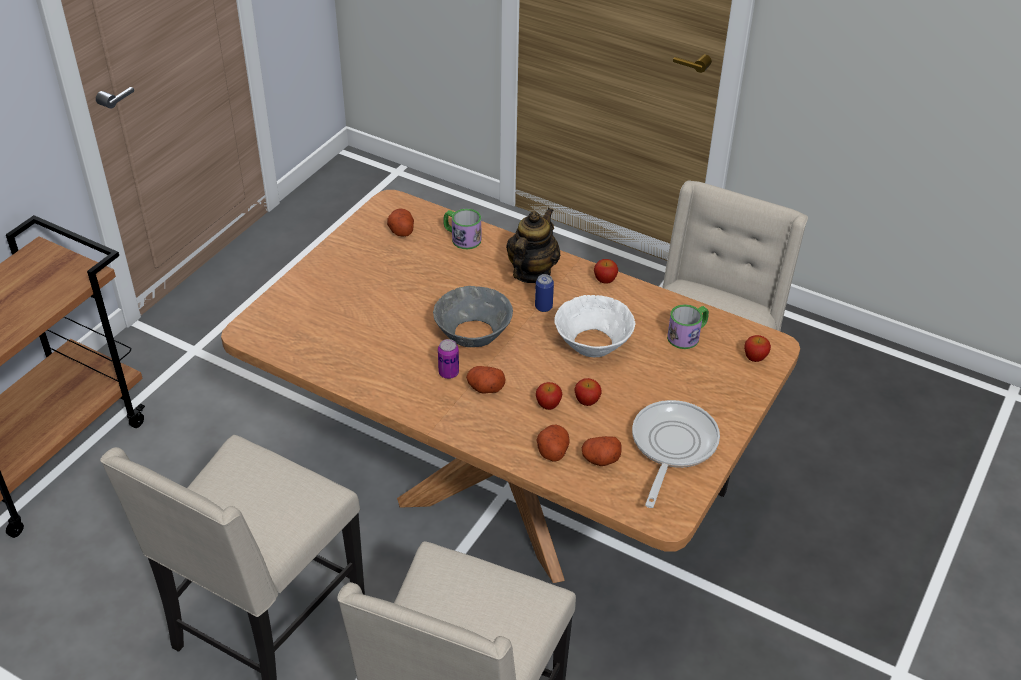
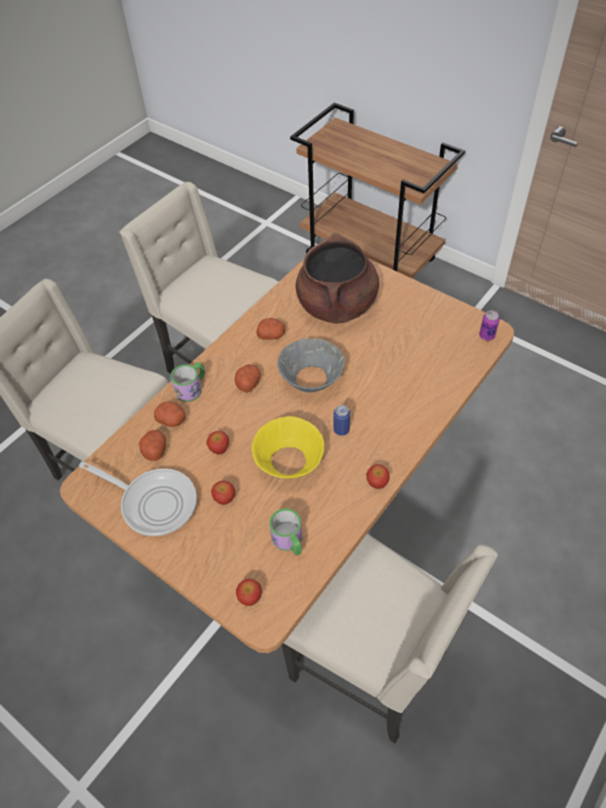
camera: 100 degrees right, 10 degrees up
(349, 319) = (337, 305): none -> brown cooking pot
(401, 230) = (452, 337): potato -> potato (271, 335)
(448, 373) = (268, 362): can -> can (486, 336)
(461, 238) = (441, 378): mug -> mug (192, 388)
(531, 272) = (390, 425): teapot -> none
(548, 405) = (220, 422): apple -> apple (224, 498)
(593, 343) = (289, 462): white bowl -> yellow bowl

